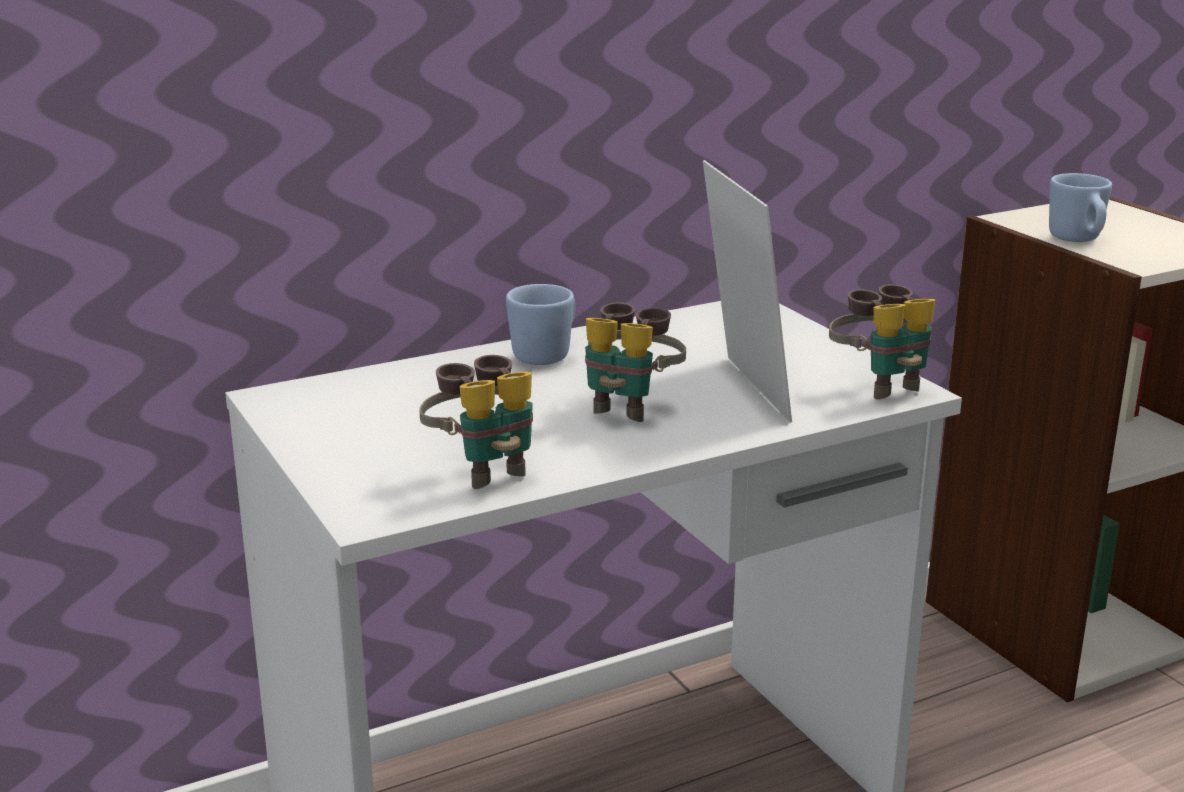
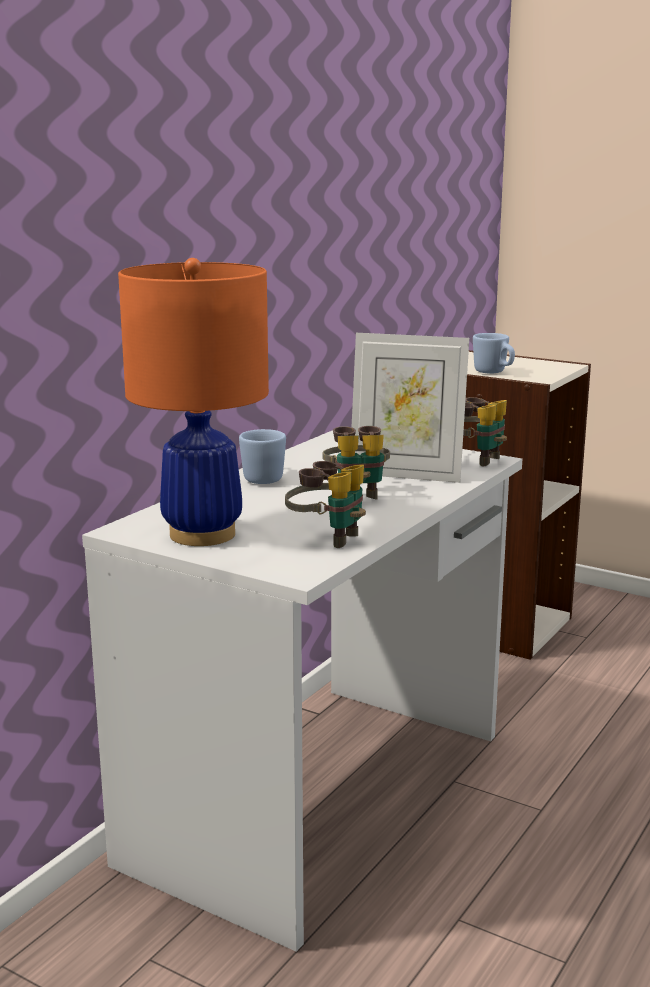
camera: 30 degrees left, 5 degrees down
(348, 425) = (203, 534): none -> orange table lamp
(741, 390) = (406, 475): picture frame -> picture frame turned 150 degrees clockwise

